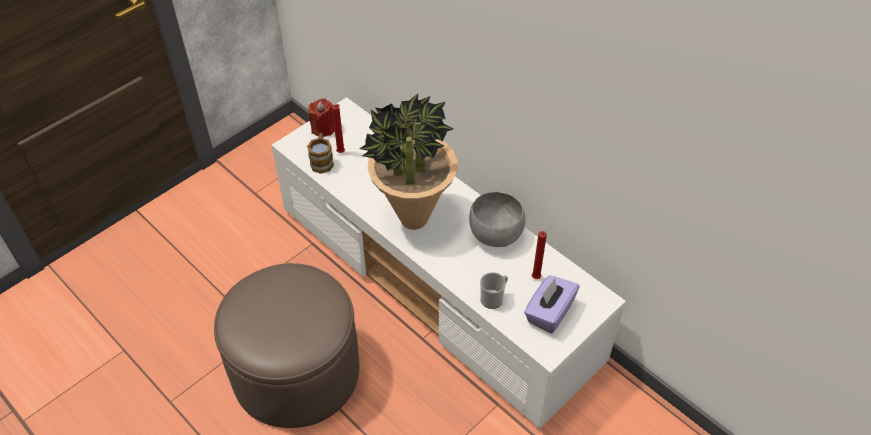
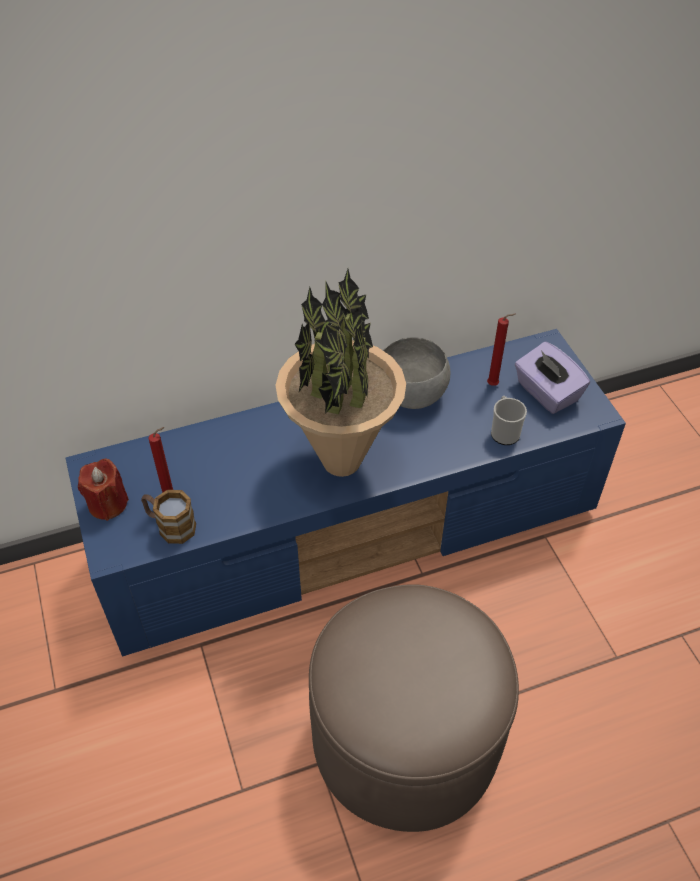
camera: 65 degrees left, 0 degrees up
(438, 285) = (352, 528): white tv stand -> blue tv stand

